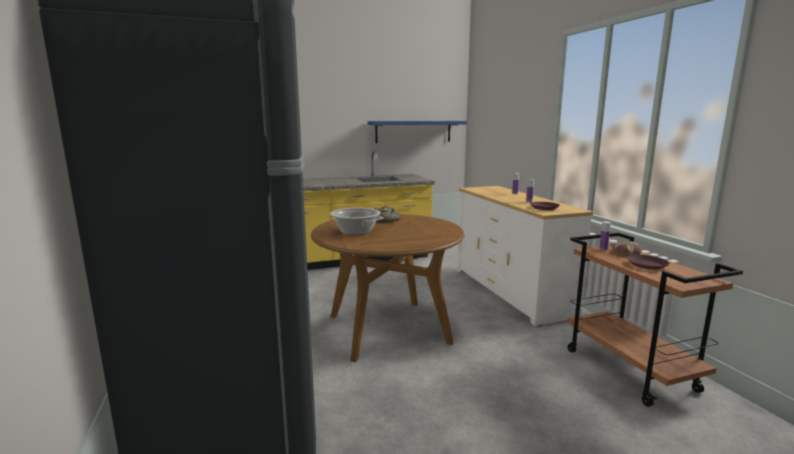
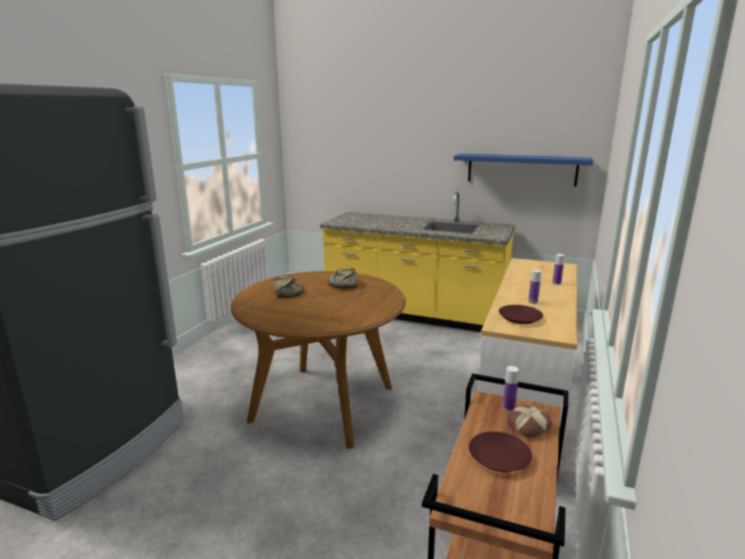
camera: 40 degrees right, 5 degrees up
(355, 231) = (287, 292): cooking pot -> bread

